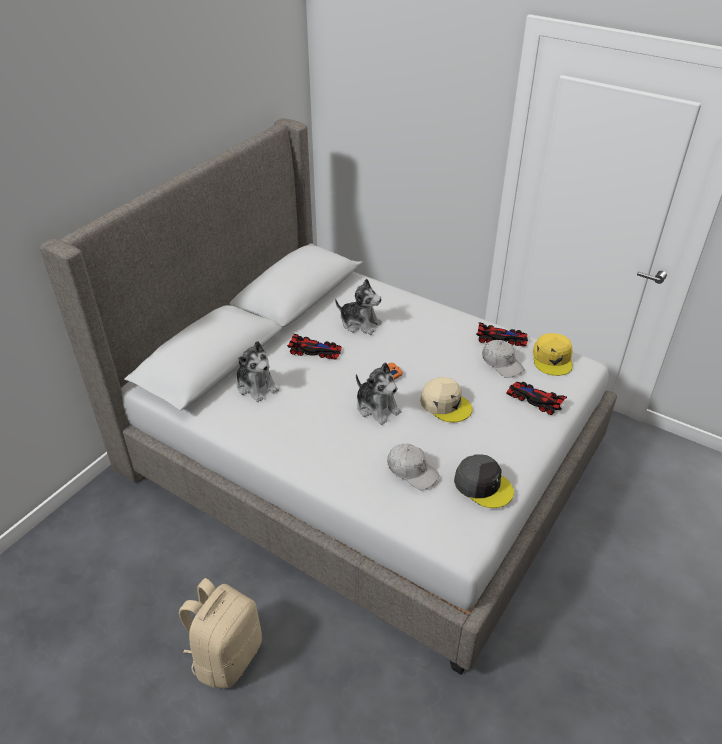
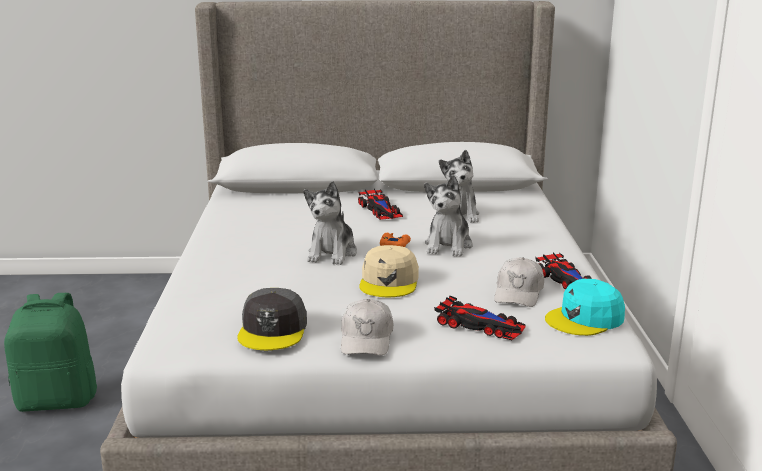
camera: 55 degrees right, 20 degrees down
(227, 656) = (57, 400): beige backpack -> green backpack
(256, 386) = (291, 205): plush toy -> plush toy (448, 245)
(412, 471) = (251, 289): white cap -> white cap (367, 339)
(534, 399) = (479, 325): toy car -> toy car turned 120 degrees clockwise
(552, 359) = (585, 319): yellow cap -> turquoise cap

